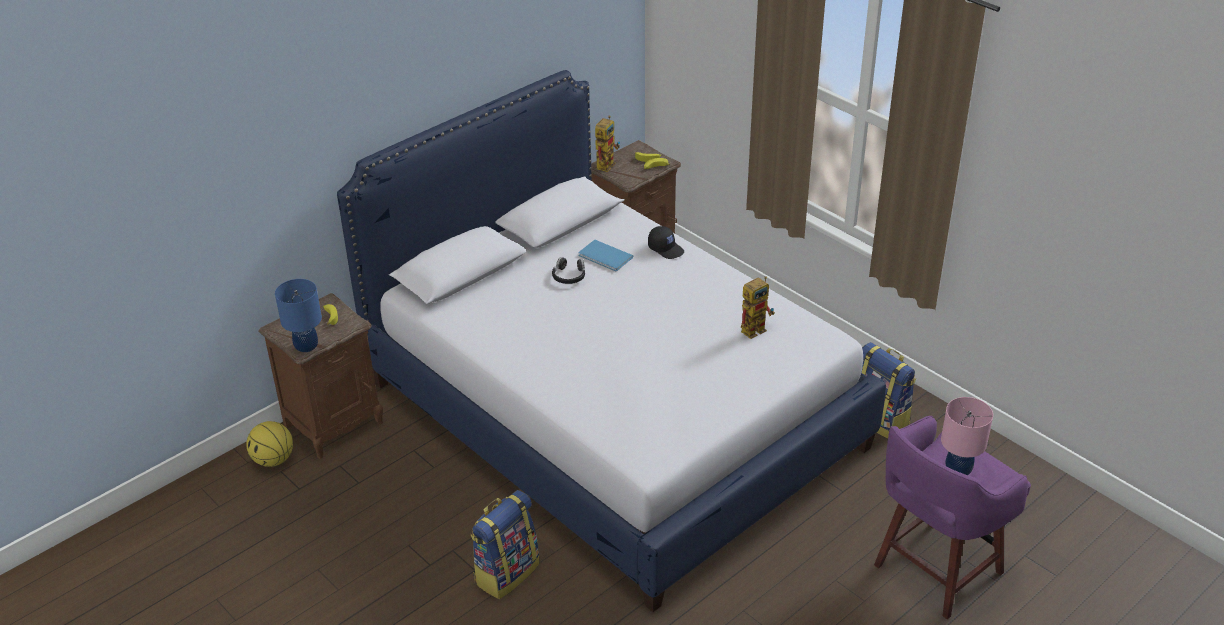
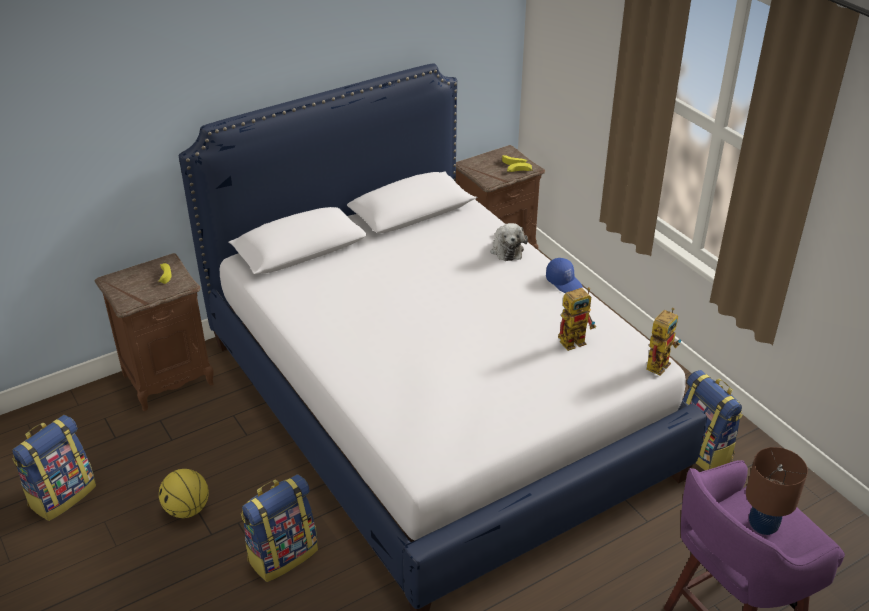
camera: 10 degrees right, 0 degrees up
(265, 551) = (62, 495): none -> backpack
(273, 460) = (102, 406): basketball -> basketball (187, 509)
(305, 347) = (130, 302): blue table lamp -> none
(569, 276) = (403, 264): black headphones -> none
(605, 257) = (444, 251): blue book -> none
(606, 163) = (472, 162): toy robot -> toy robot (658, 362)
(666, 249) = (506, 249): black cap -> plush toy
(730, 274) = (564, 282): none -> blue cap
(958, 469) = (763, 525): pink table lamp -> brown table lamp

